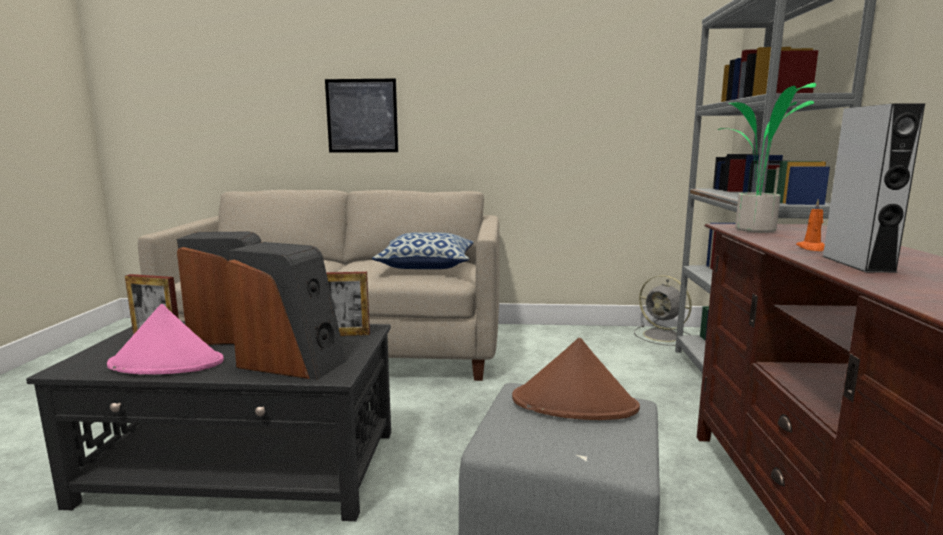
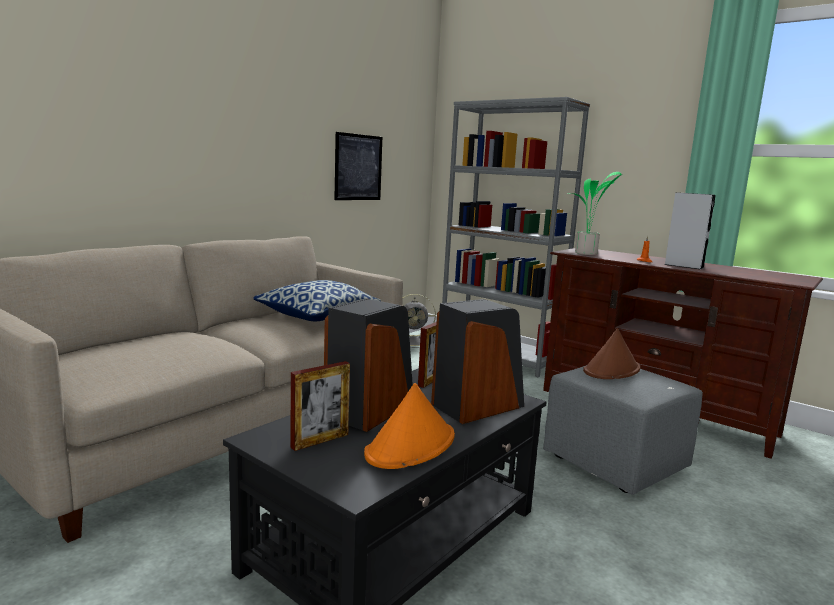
camera: 55 degrees left, 0 degrees up
(167, 363) = (411, 445): pink hat -> orange hat
(362, 116) = (160, 150): picture -> picture (358, 167)

